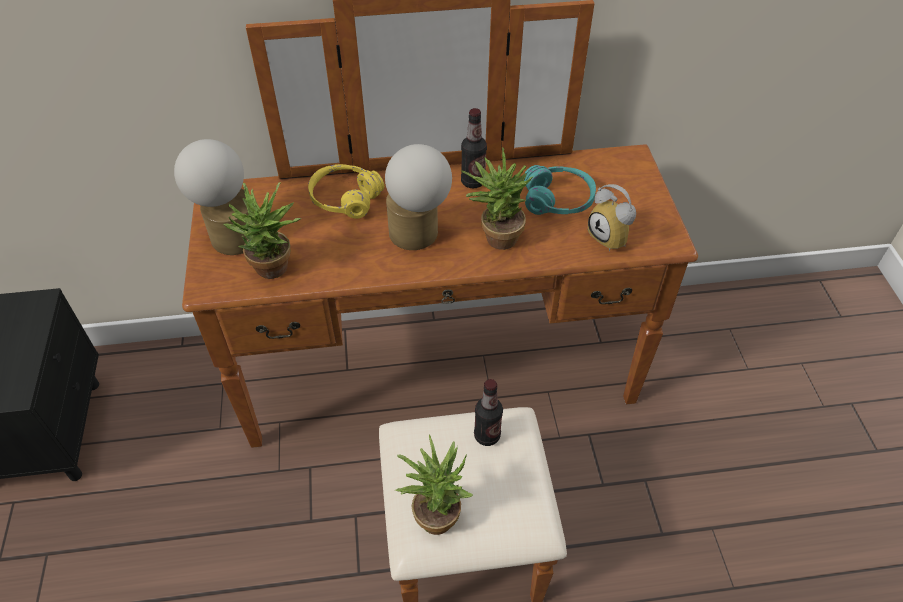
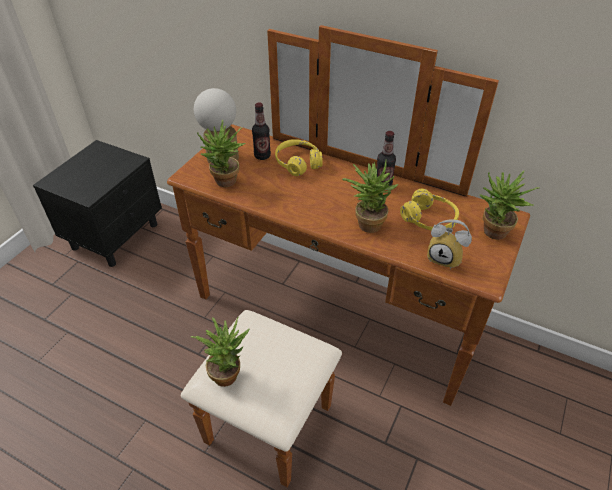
camera: 35 degrees right, 5 degrees down
(418, 237) = (319, 201): table lamp -> none
(487, 435) = (294, 348): bottle -> bottle (262, 156)
(558, 200) = (429, 219): turquoise headphones -> yellow headphones
(612, 237) = (445, 258): alarm clock -> alarm clock turned 60 degrees counterclockwise
(633, 186) = (492, 234): none -> potted plant

